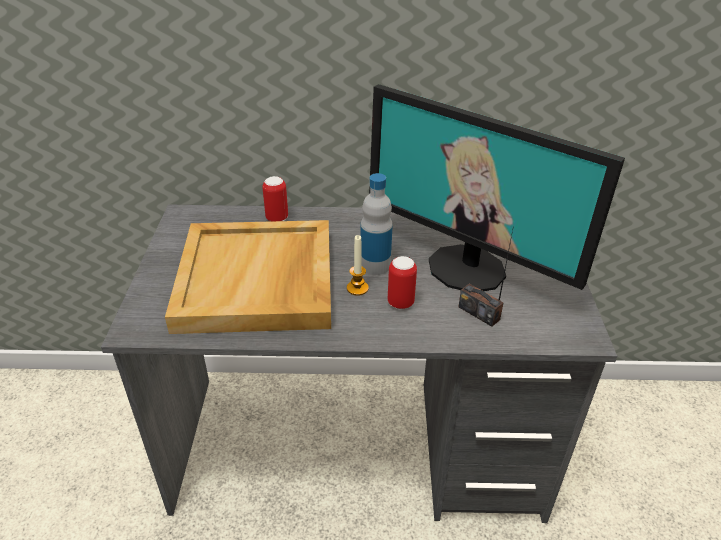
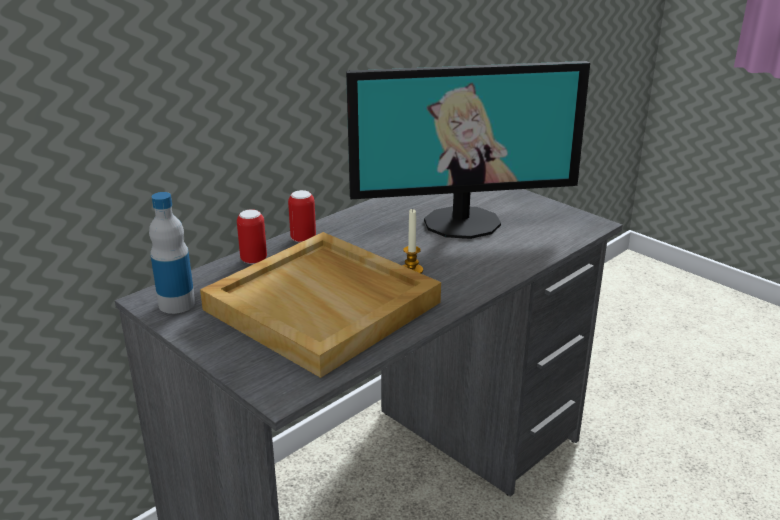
camera: 45 degrees left, 10 degrees down
(375, 265) = (396, 251): bottle -> bottle (177, 304)
(400, 303) = (457, 263): can -> can (303, 239)
(479, 313) = (515, 242): radio -> none

